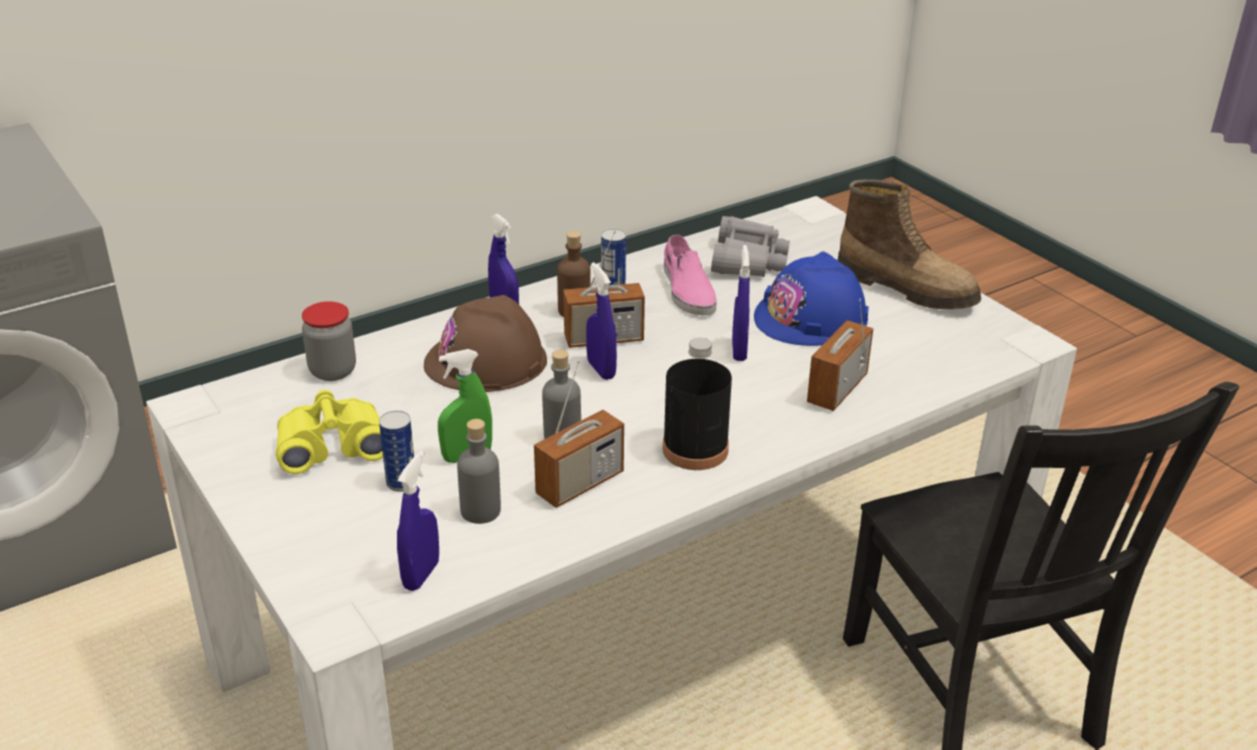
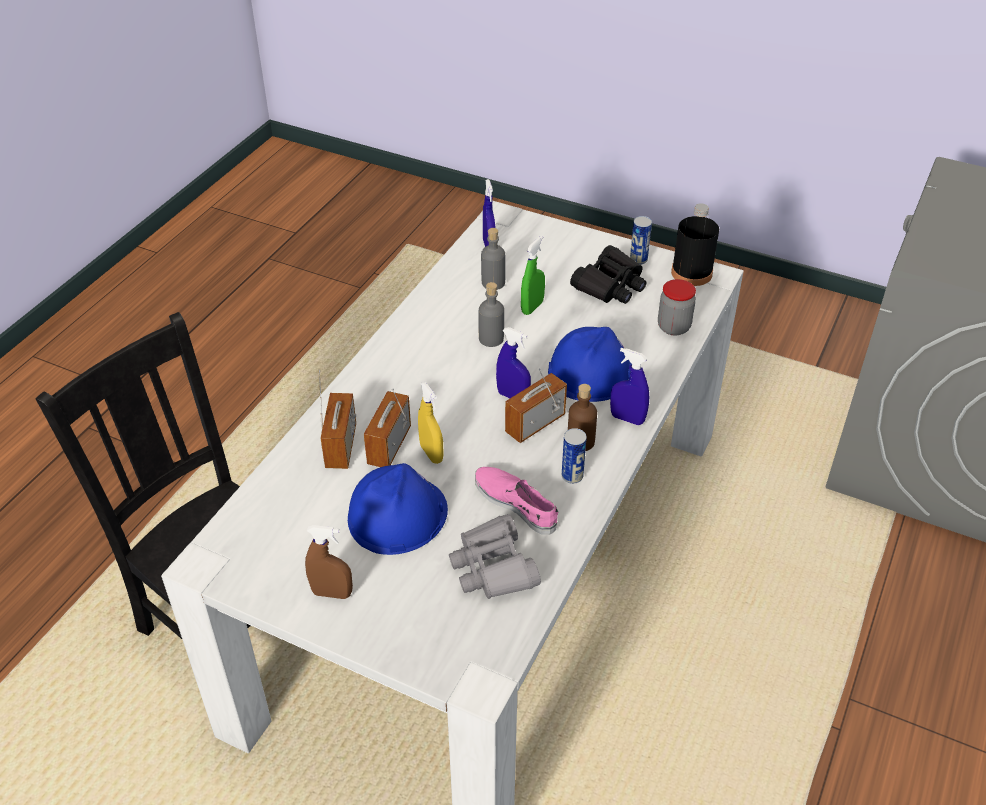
camera: 150 degrees right, 10 degrees up
(332, 445) = (610, 285): yellow binoculars -> black binoculars
(401, 483) = (549, 280): can -> can (638, 260)
(486, 362) = (592, 372): brown hard hat -> blue hard hat
(580, 484) = (455, 316): radio -> radio (389, 446)
(695, 450) = (406, 361): black bottle -> black bottle (691, 273)
(739, 351) = (431, 453): blue spray bottle -> yellow spray bottle
(907, 288) = (332, 593): boot -> brown spray bottle

